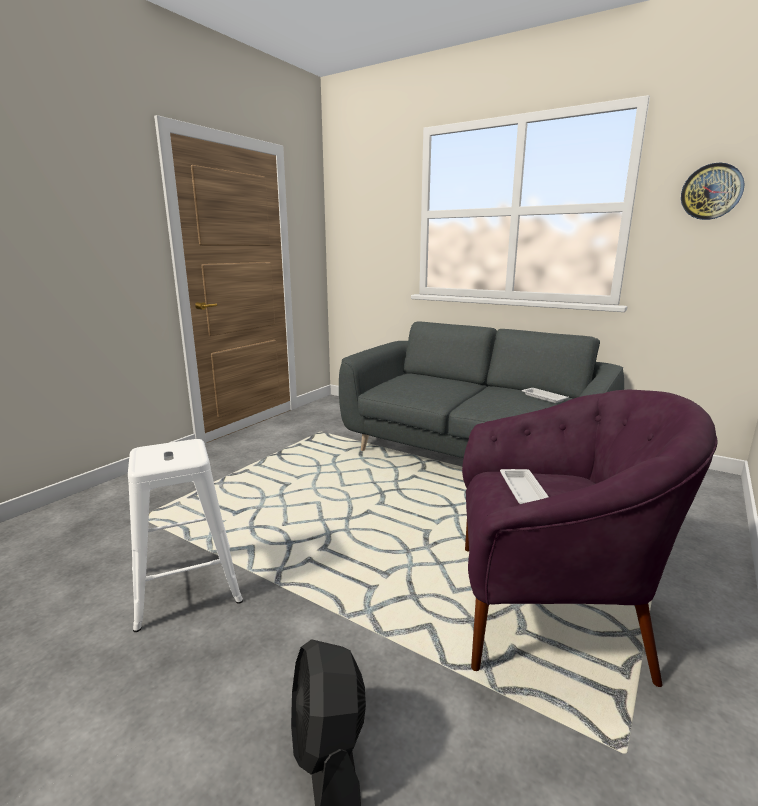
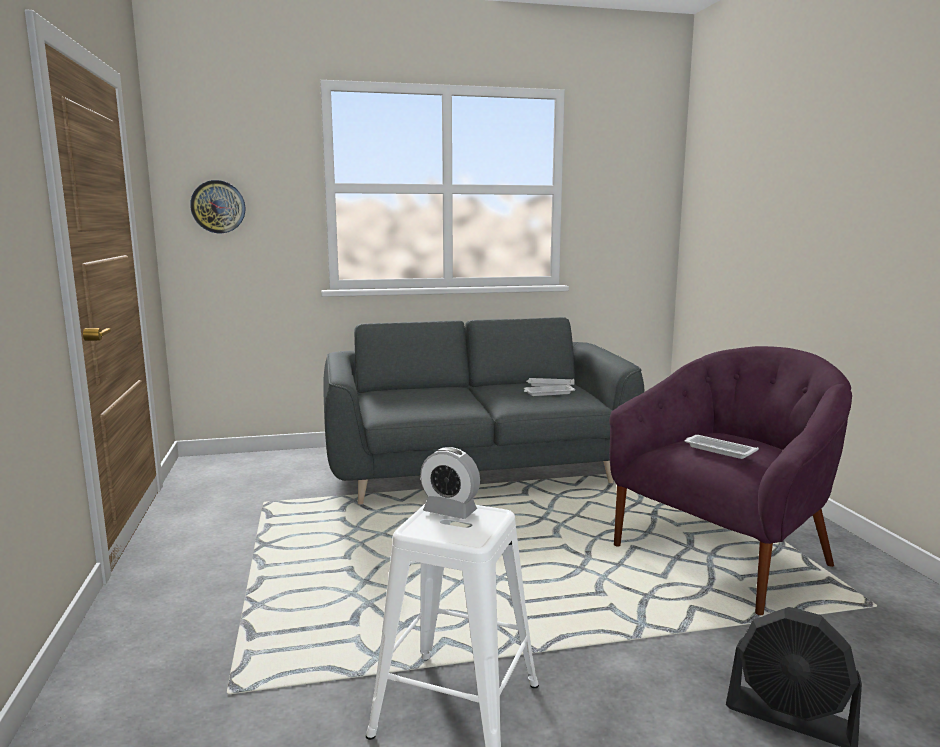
camera: 45 degrees left, 5 degrees down
(182, 448) = (450, 511): none -> alarm clock
(522, 403) = (548, 393): none -> white tray
(711, 192) = (619, 180): wall clock -> wall clock (218, 207)

